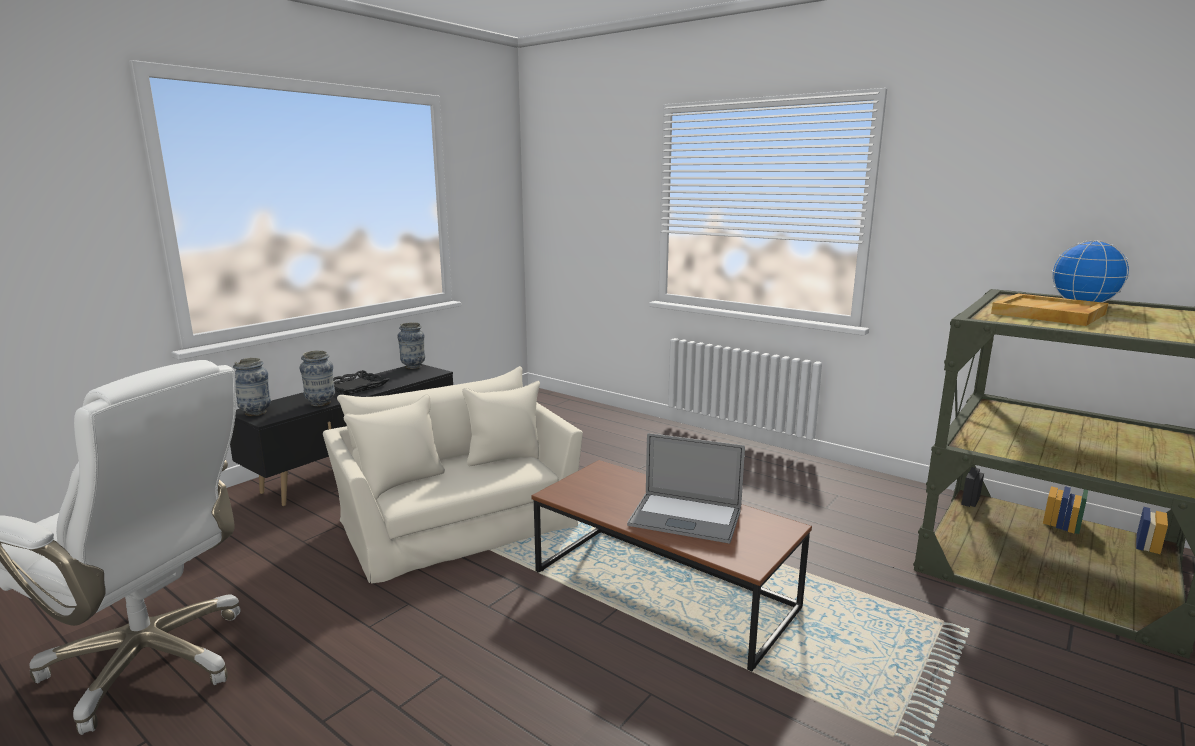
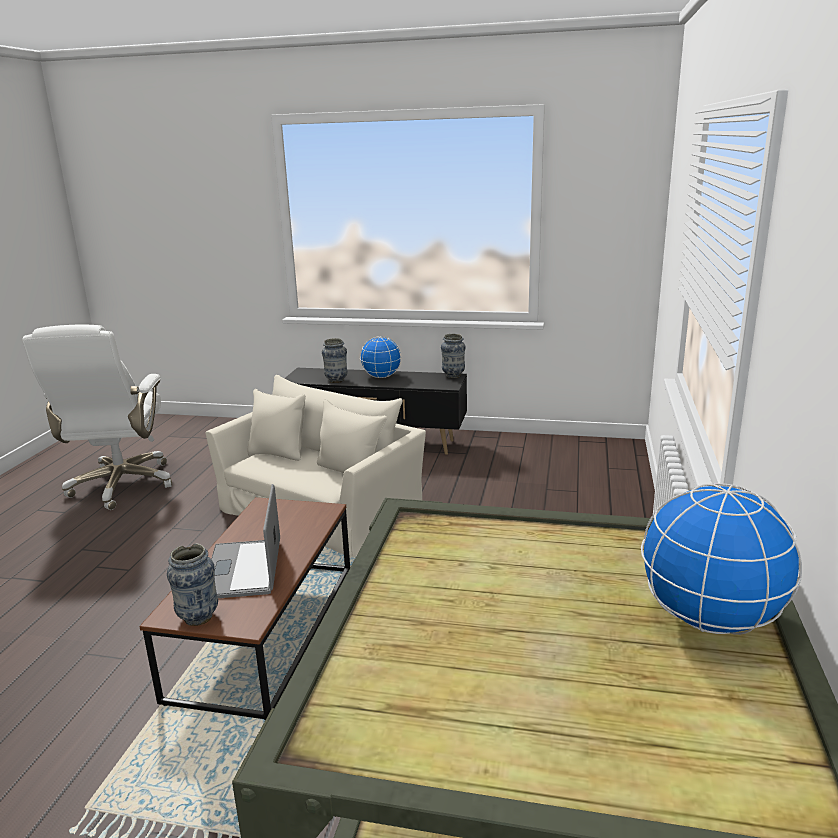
camera: 65 degrees right, 5 degrees up
(255, 413) = (302, 373): vase -> vase (198, 617)
(354, 387) = (381, 377): black tray -> globe
(1049, 314) = (531, 575): beige tray -> none

